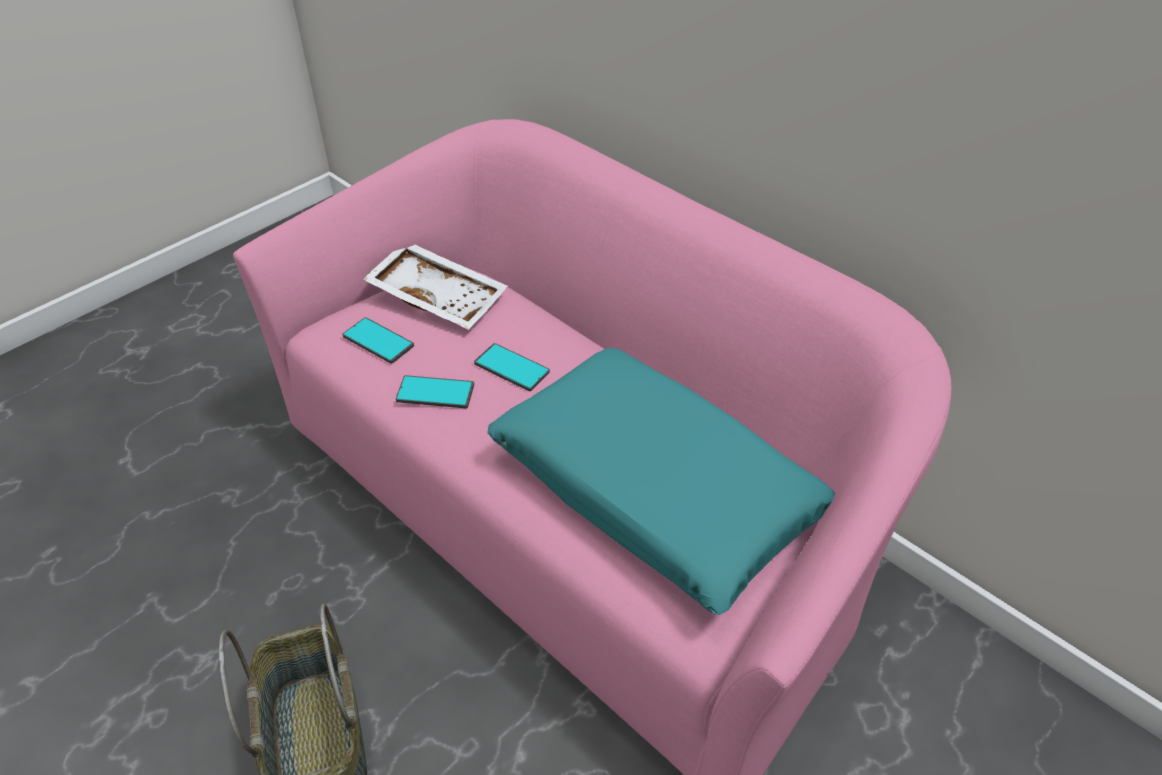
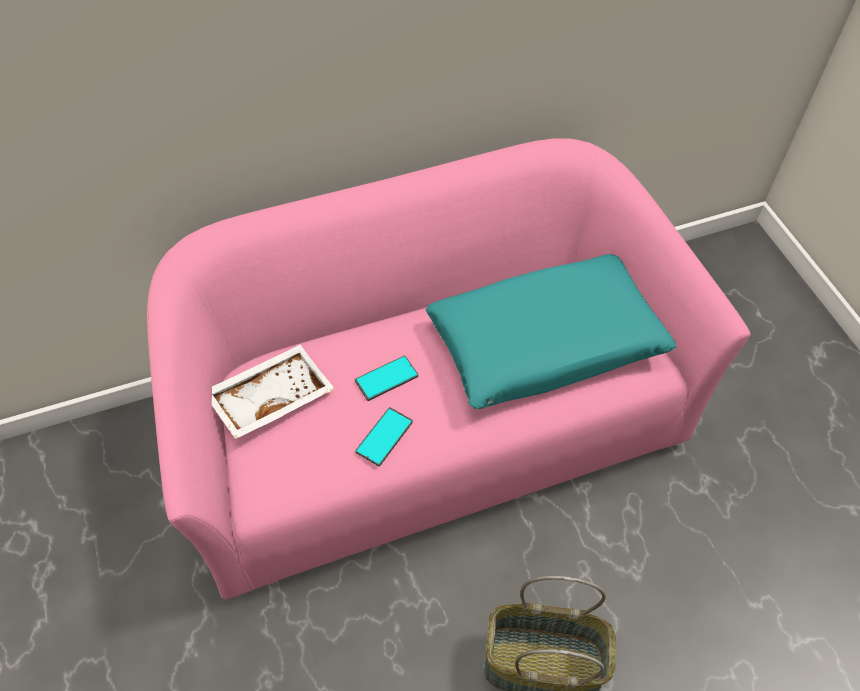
camera: 65 degrees left, 10 degrees up
(378, 341) = (298, 458): phone -> none

